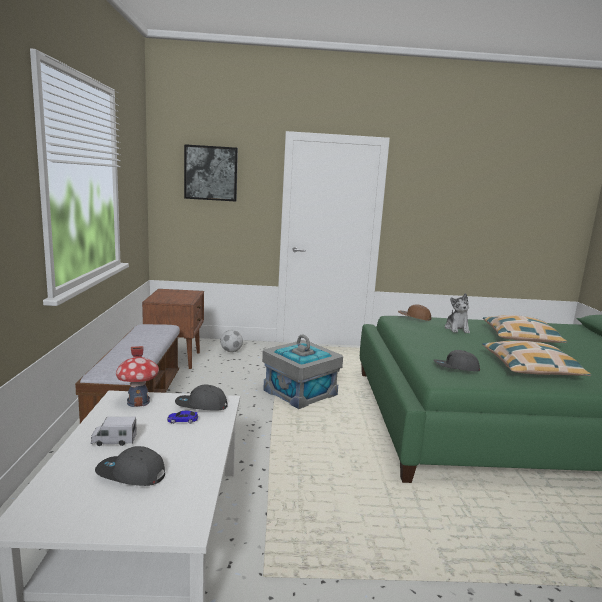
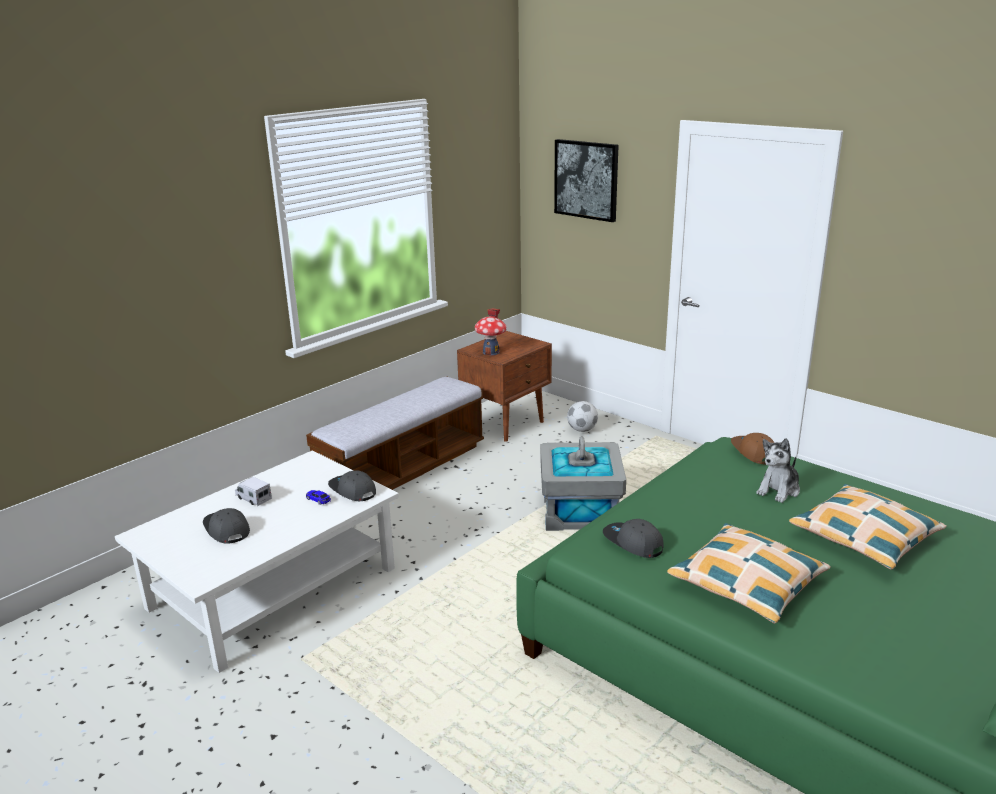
camera: 45 degrees right, 10 degrees up
(138, 402) = (315, 469): toy house -> toy house (491, 352)

